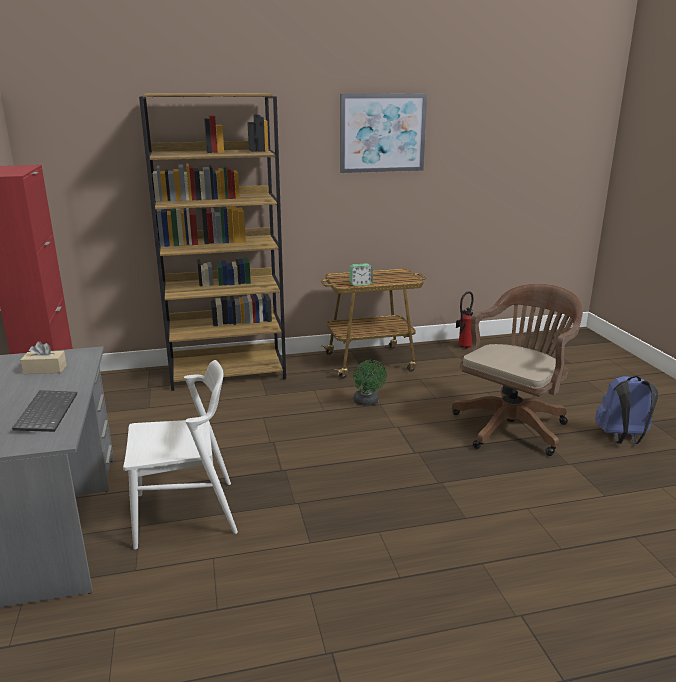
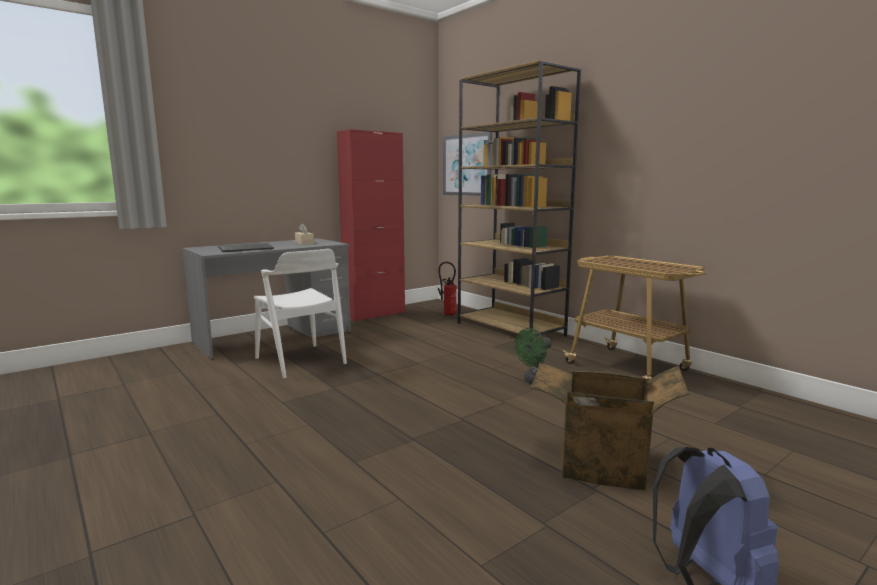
camera: 65 degrees right, 10 degrees down
(360, 284) = (605, 262): alarm clock -> none
(382, 133) = (700, 94): picture -> picture (467, 165)
(463, 347) = (778, 405): fire extinguisher -> fire extinguisher (448, 314)
(512, 425) = (601, 466): brown office chair -> cardboard box

